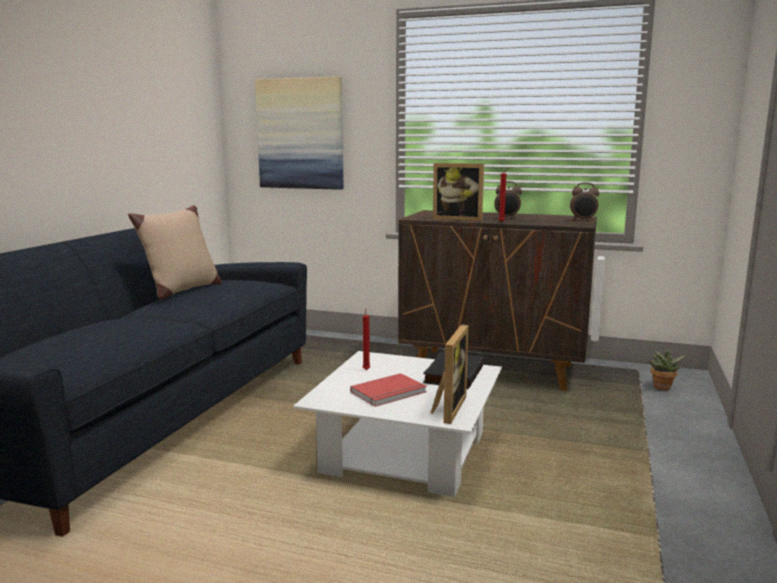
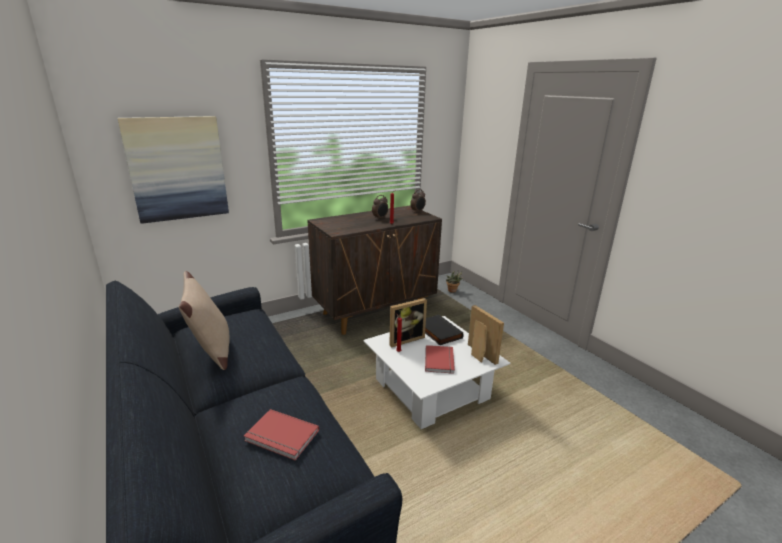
camera: 50 degrees left, 10 degrees up
(84, 335) = (281, 437): none -> red book
(458, 219) = (362, 227): picture frame -> picture frame (405, 339)

